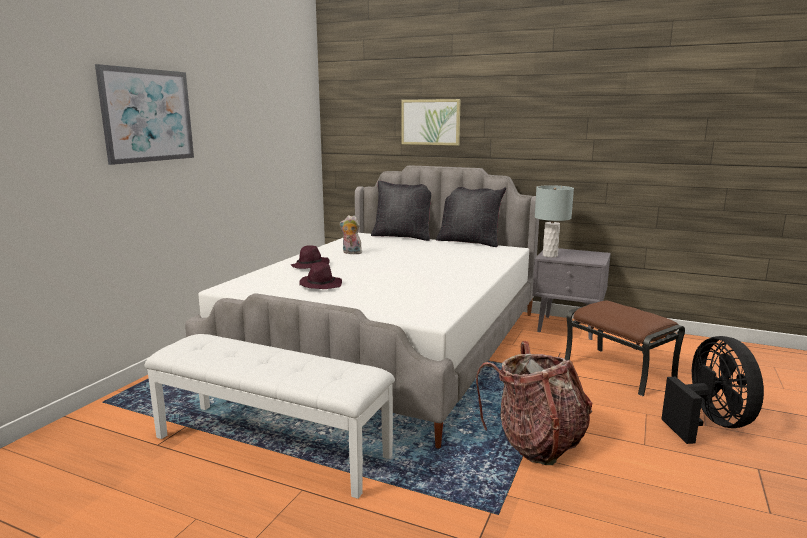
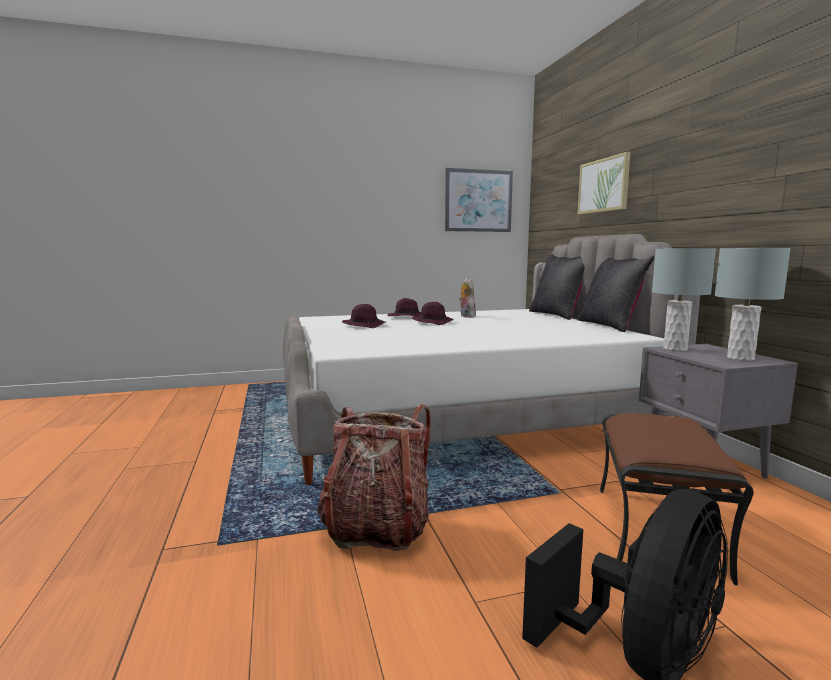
camera: 50 degrees right, 5 degrees down
(147, 115) = (316, 187): picture -> picture (478, 201)
(272, 446) = (245, 434): white bench -> none
(356, 266) = (433, 322): none -> purple hat
(589, 255) = (740, 358): none -> grey table lamp

